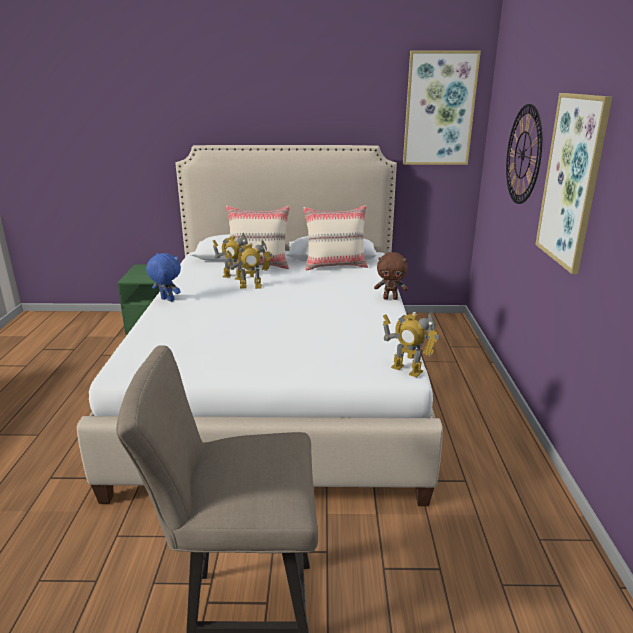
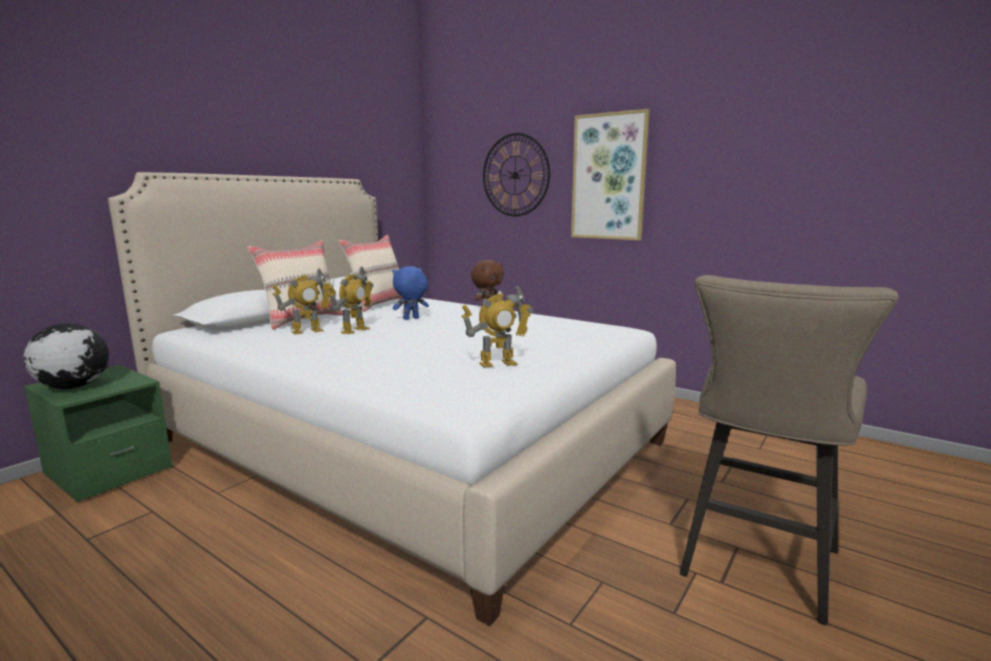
camera: 55 degrees left, 10 degrees down
(141, 272) = (73, 387): none -> globe
(167, 300) = (297, 362): blue plush toy -> blue plush toy (411, 319)
(407, 369) = (624, 328): toy robot -> toy robot (497, 363)
(439, 109) = (392, 147): picture -> none

